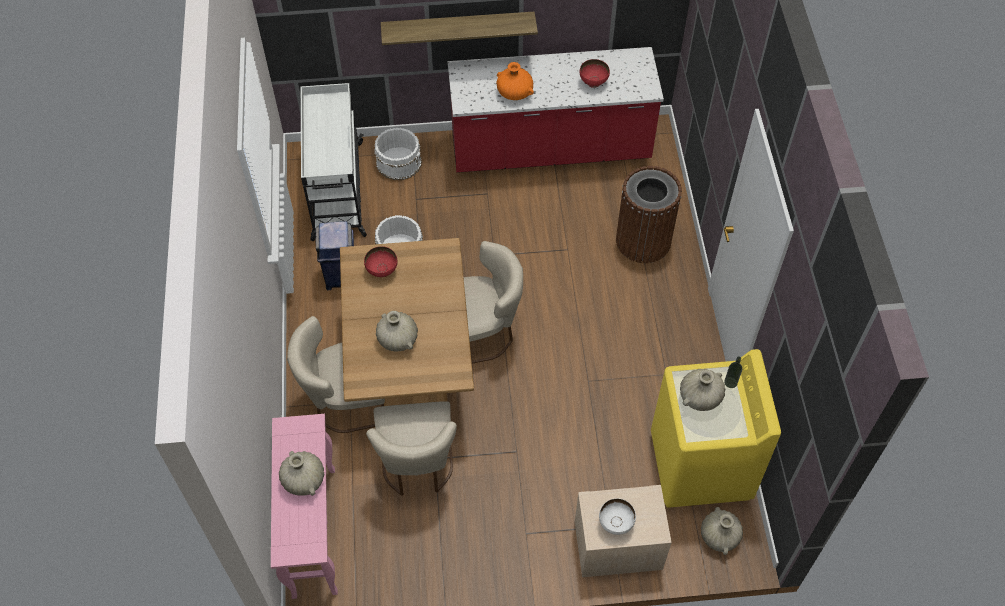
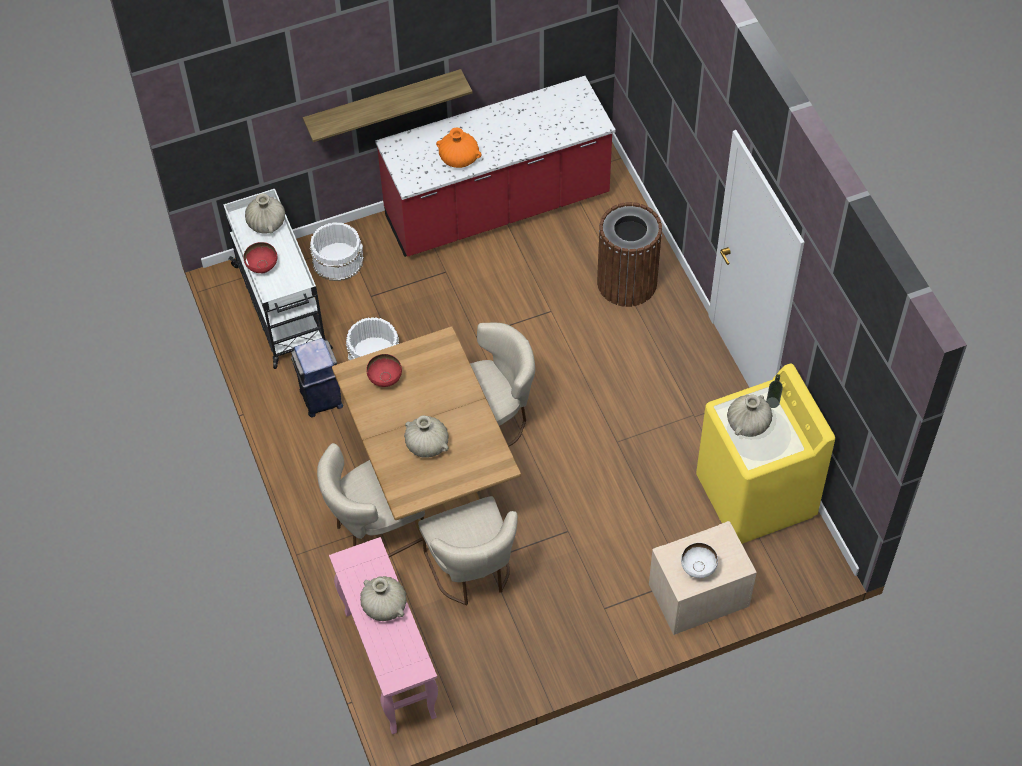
camera: 15 degrees left, 0 degrees up
(593, 82) = (537, 128): red bowl -> red bowl (262, 267)
(719, 536) = (794, 559): beige vase -> beige vase (266, 223)

